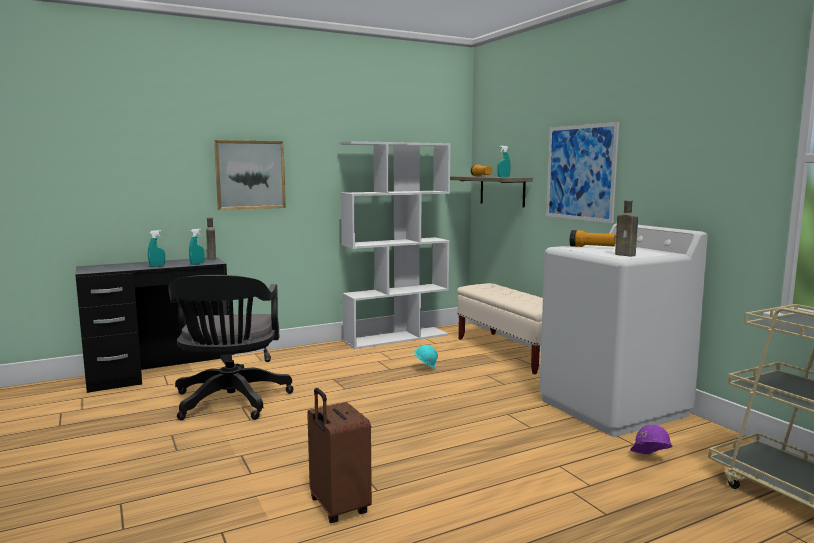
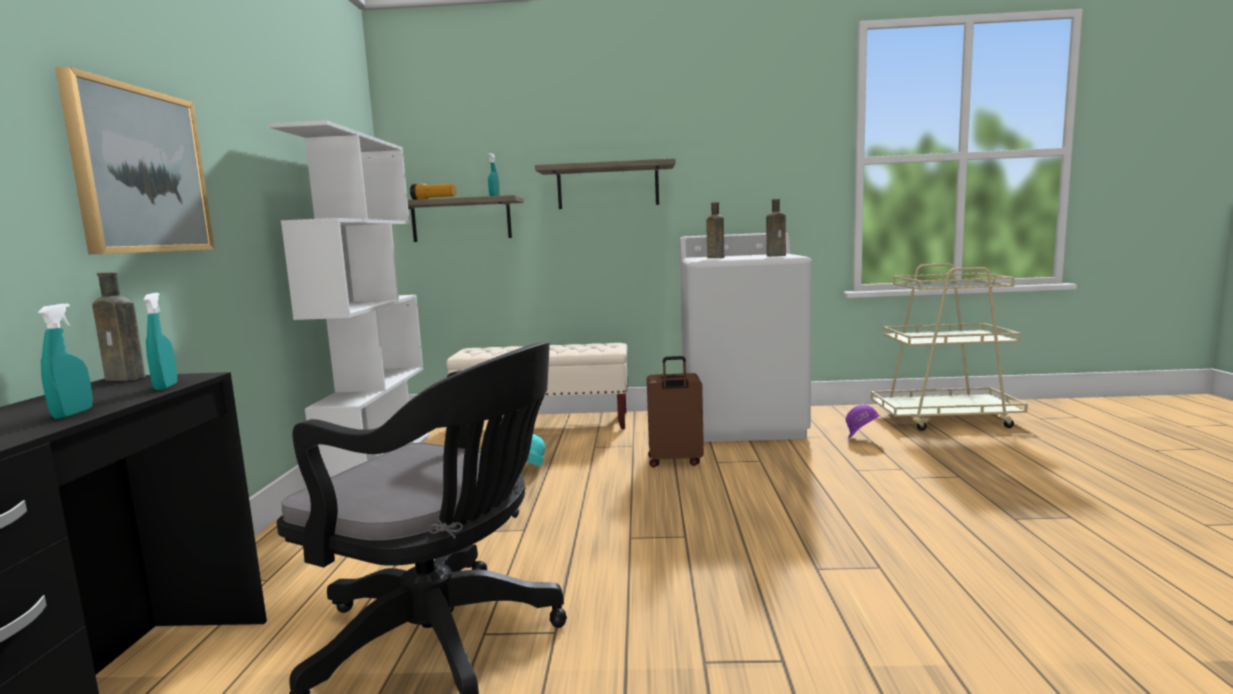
camera: 60 degrees left, 0 degrees up
(337, 507) = (922, 602): brown suitcase -> brown suitcase (675, 461)
(580, 172) = (608, 186): picture -> shelf
(592, 247) = (714, 258): flashlight -> brown bottle

